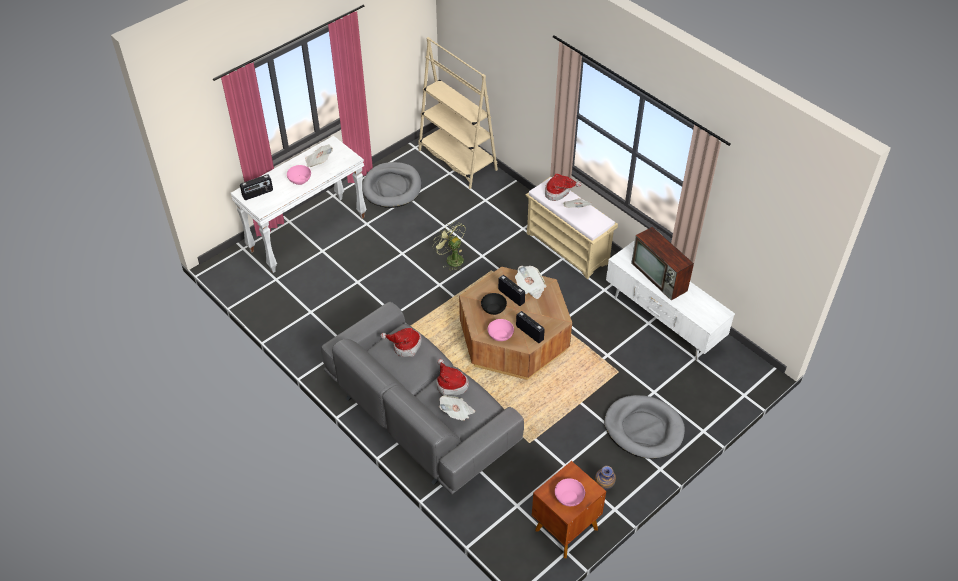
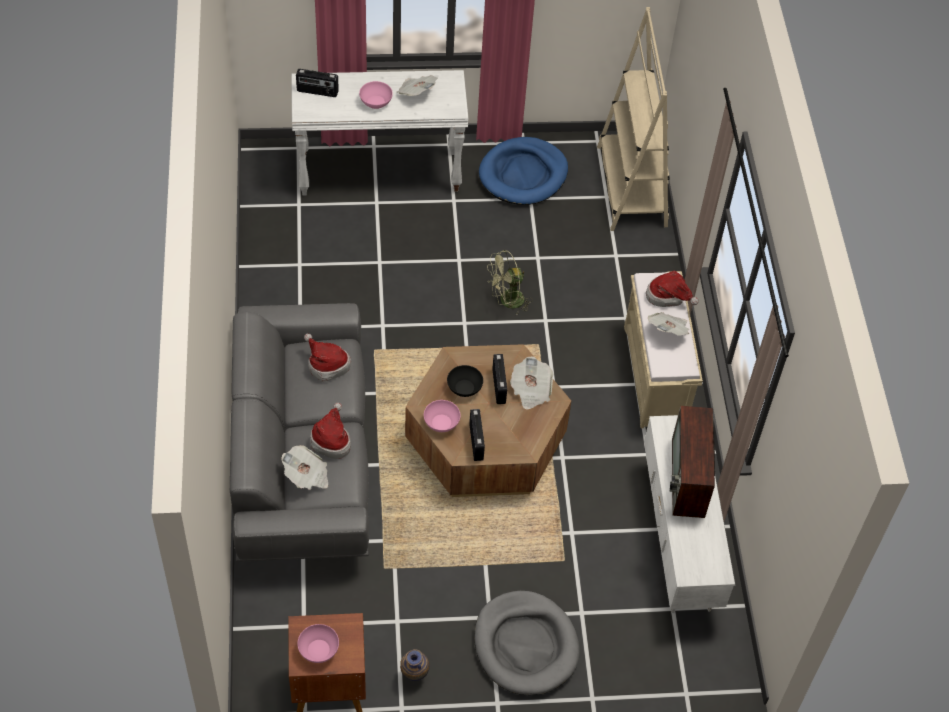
camera: 35 degrees right, 5 degrees up
(392, 187) = (523, 174): grey dog bed -> blue dog bed
(451, 259) = (507, 301): green fan -> green fan turned 105 degrees counterclockwise

